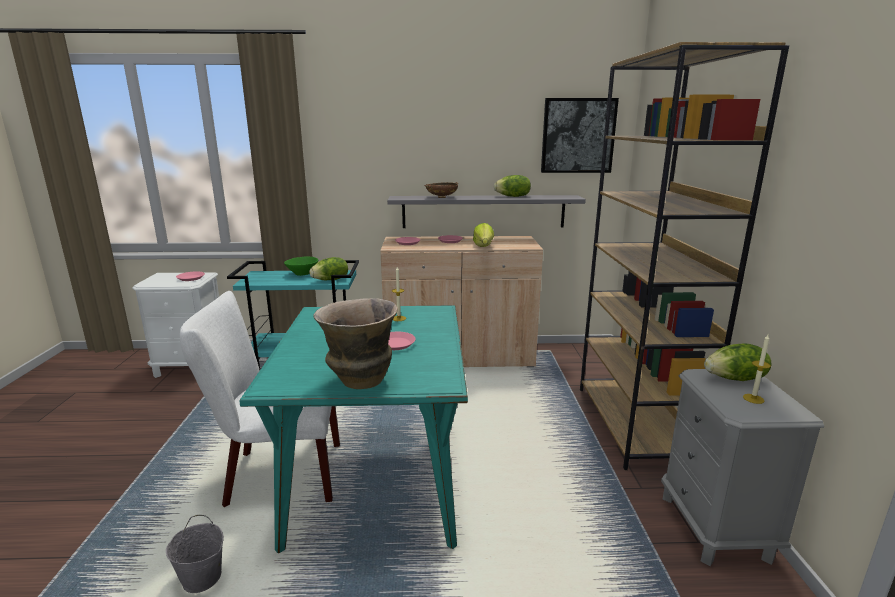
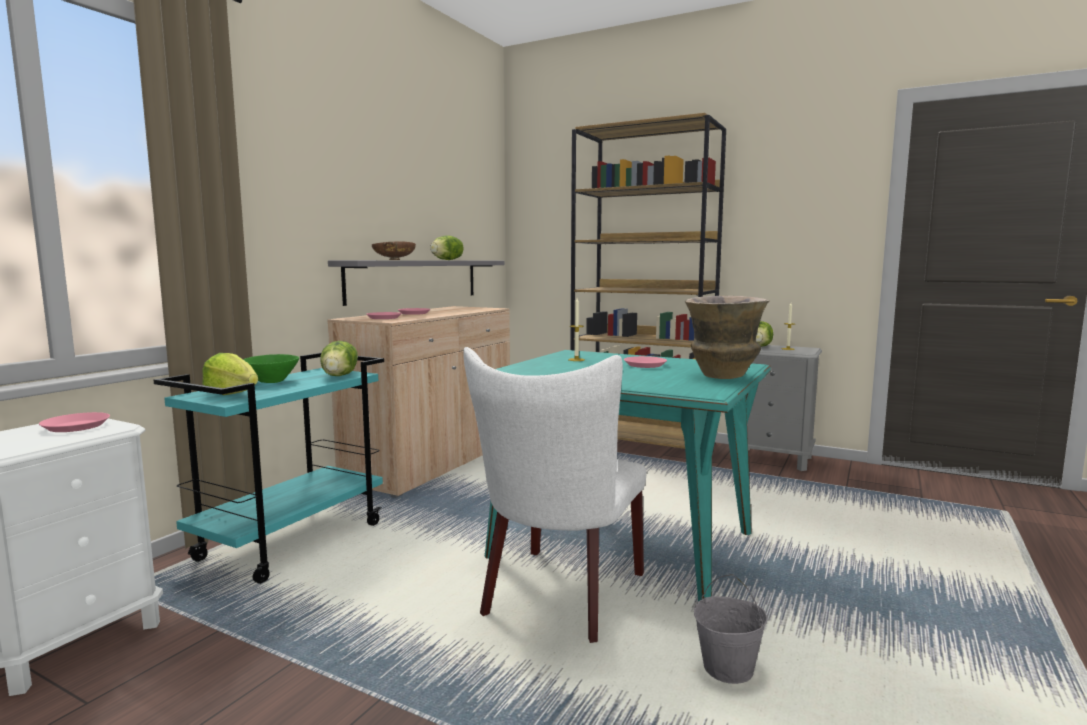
camera: 60 degrees left, 10 degrees down
(483, 246) = (463, 312): lettuce -> lettuce (232, 394)
(578, 136) = (475, 199): picture -> none

